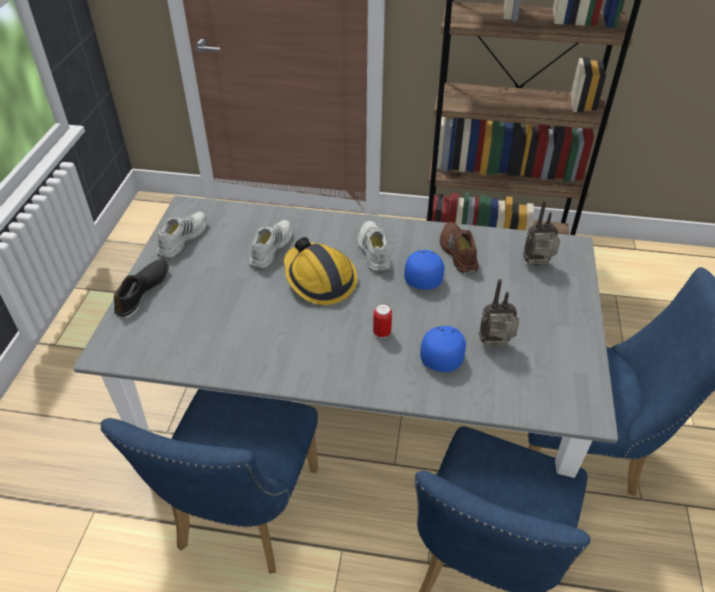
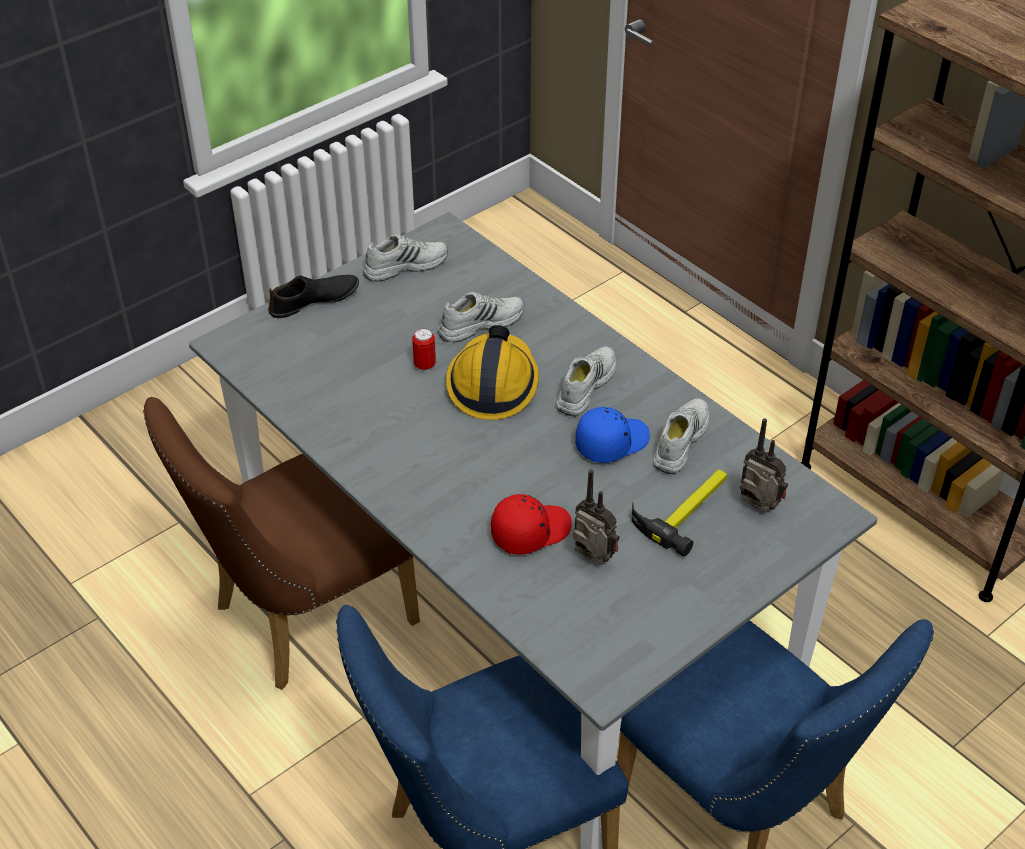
camera: 40 degrees right, 0 degrees up
(242, 517) = (301, 618): blue chair -> brown chair
(382, 333) = (491, 476): can -> can (425, 365)
(442, 351) = (530, 531): blue cap -> red cap
(457, 252) = (679, 441): brown shoe -> white shoe
(504, 287) = (684, 509): none -> hammer

